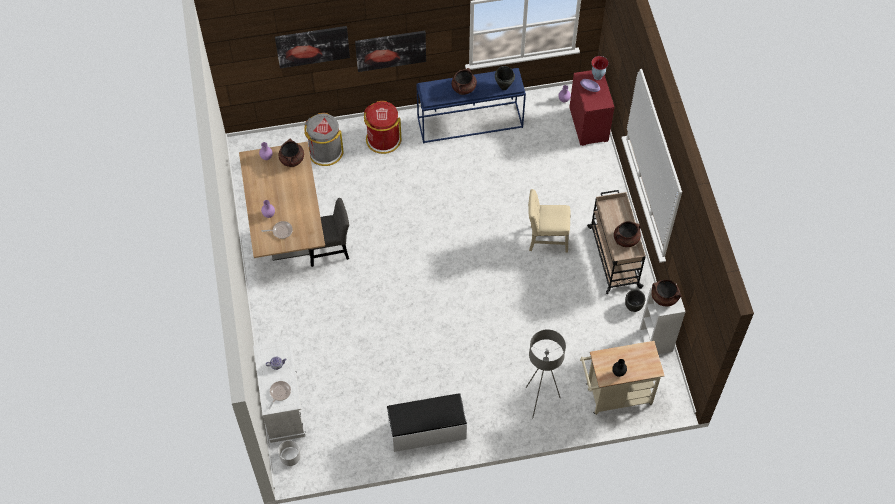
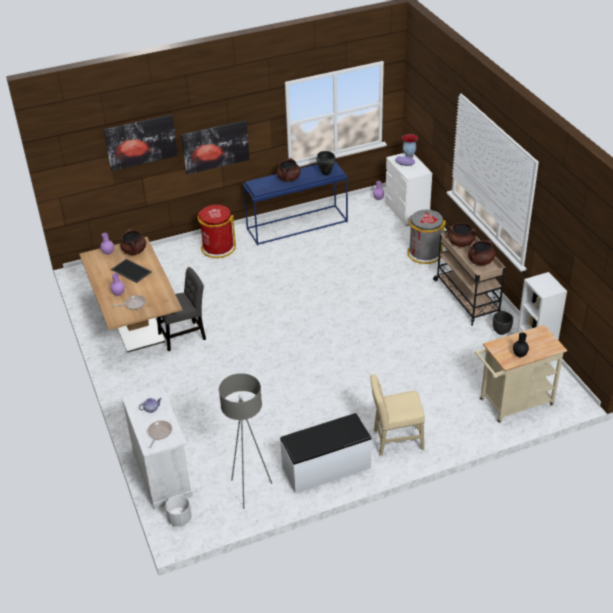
camera: 10 degrees left, 20 degrees down
(286, 186) = (132, 271): none -> tray
(325, 151) = (163, 264): grey trash can -> grey trash can (424, 253)
(539, 401) = (437, 421): grey floor lamp -> grey floor lamp (249, 490)
(546, 239) = (397, 295): beige chair -> beige chair (395, 440)
(588, 125) = (407, 211): red dresser -> white dresser
(664, 297) = (541, 283): brown cooking pot -> brown cooking pot (461, 243)

